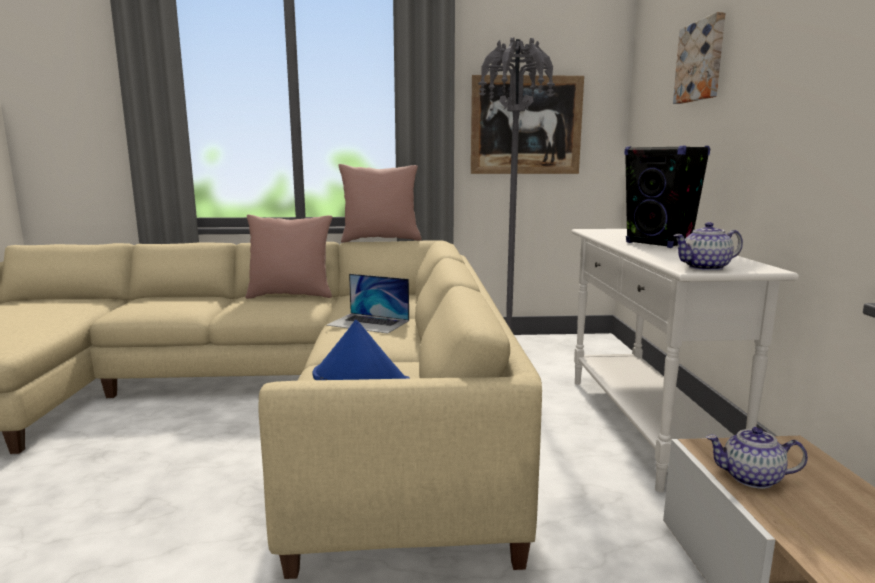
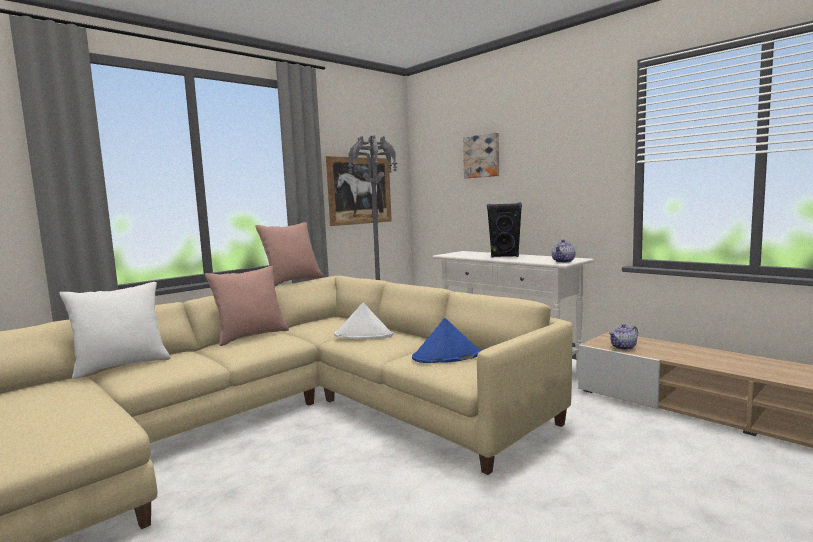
camera: 40 degrees left, 5 degrees down
(150, 297) = (122, 366): none -> white pillow
(368, 323) = (364, 335): laptop -> white hat

